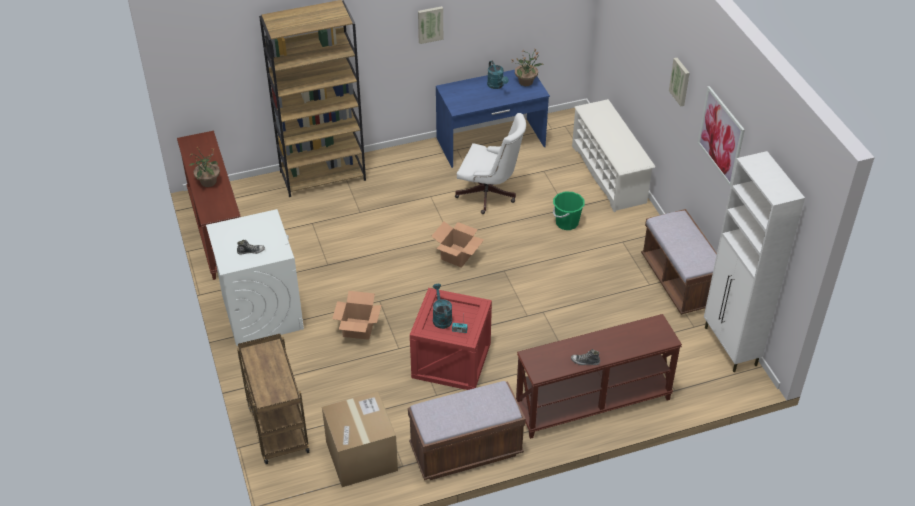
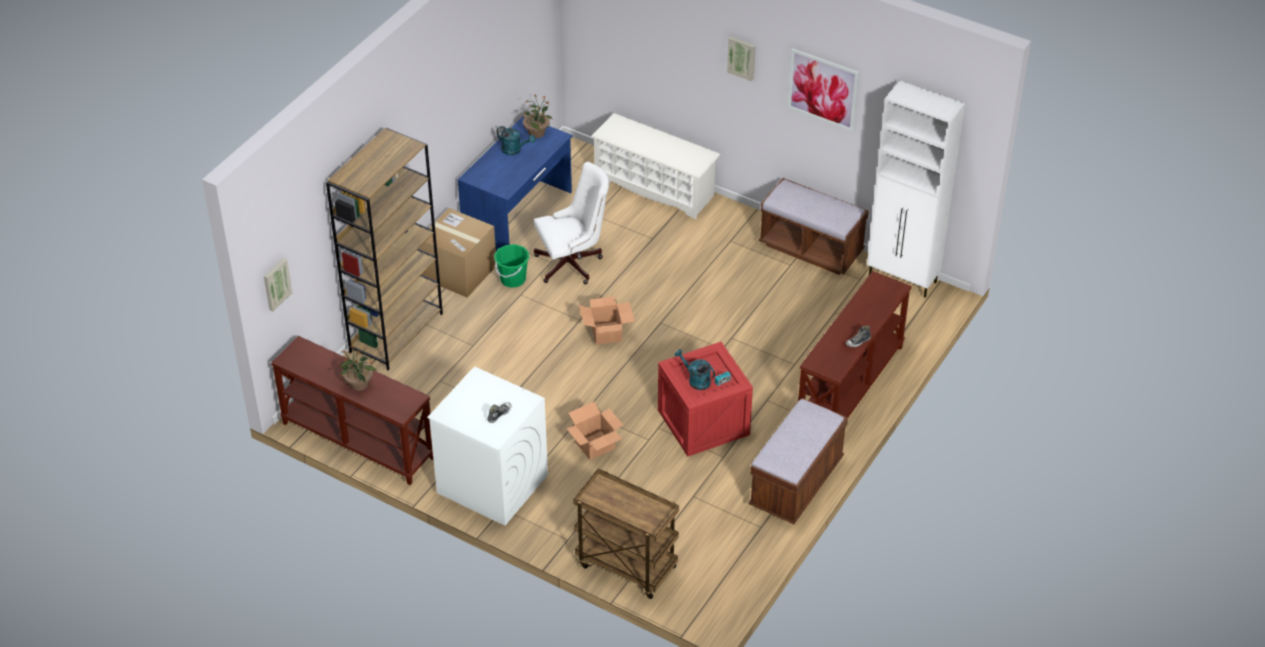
camera: 40 degrees left, 0 degrees up
(361, 456) = (720, 541): cardboard box -> cardboard box (459, 272)
(430, 24) = (447, 115): picture -> picture (276, 284)
(566, 223) = (667, 251): green bucket -> green bucket (512, 279)

